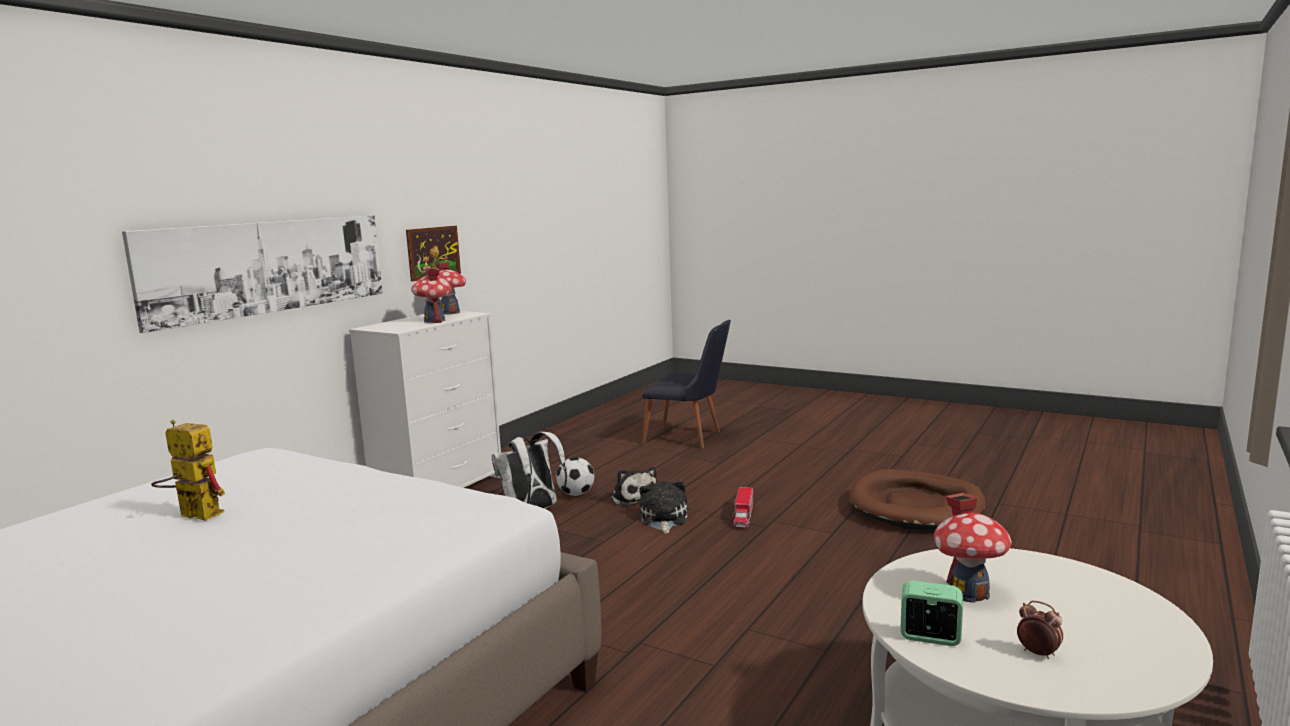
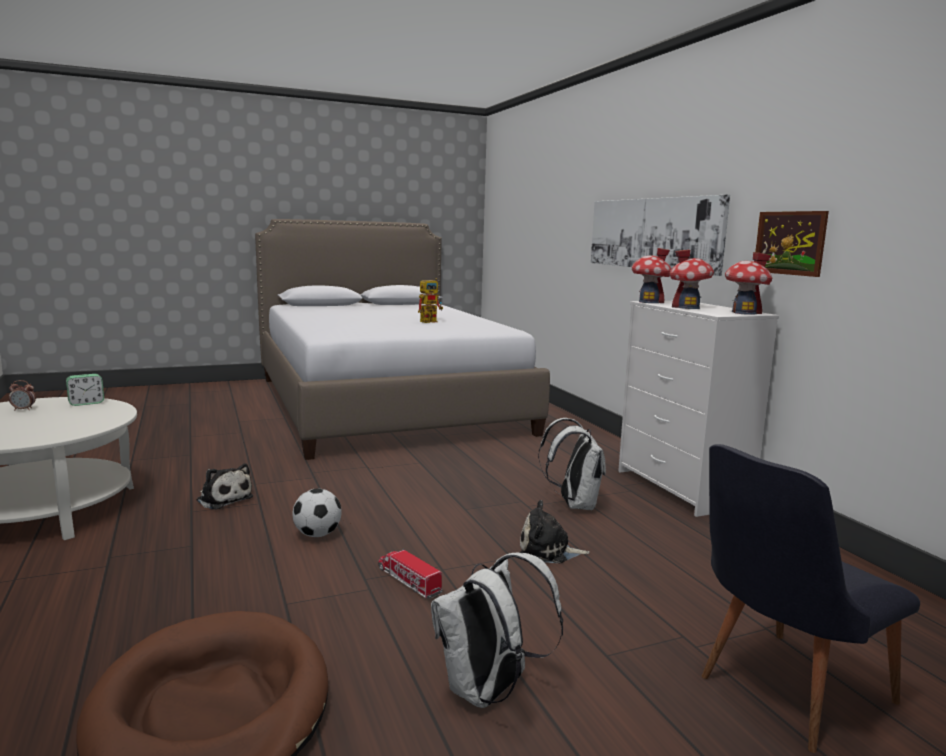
camera: 125 degrees right, 0 degrees up
(576, 494) = (596, 531): football -> football (317, 534)
(663, 519) = (468, 543): plush toy -> plush toy (223, 498)
(789, 471) = (489, 692): none -> white backpack
(969, 592) = (67, 419): toy house -> toy house (649, 302)

